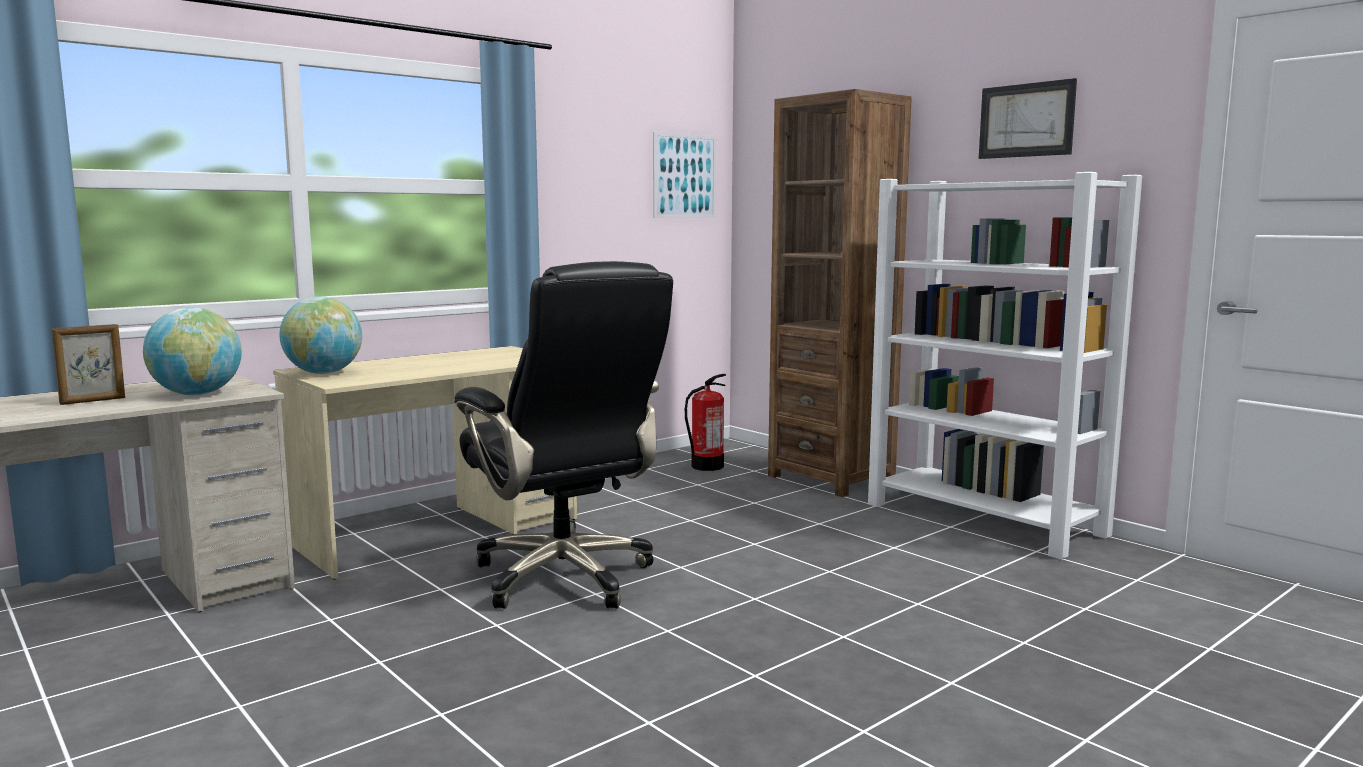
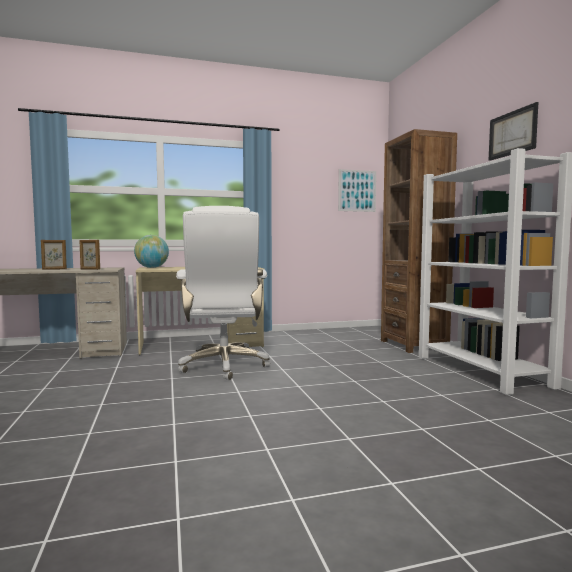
camera: 25 degrees right, 5 degrees down
(196, 394) = (90, 269): globe -> picture frame
(564, 581) = (223, 367): black office chair -> white office chair
(706, 466) = (354, 334): fire extinguisher -> none

